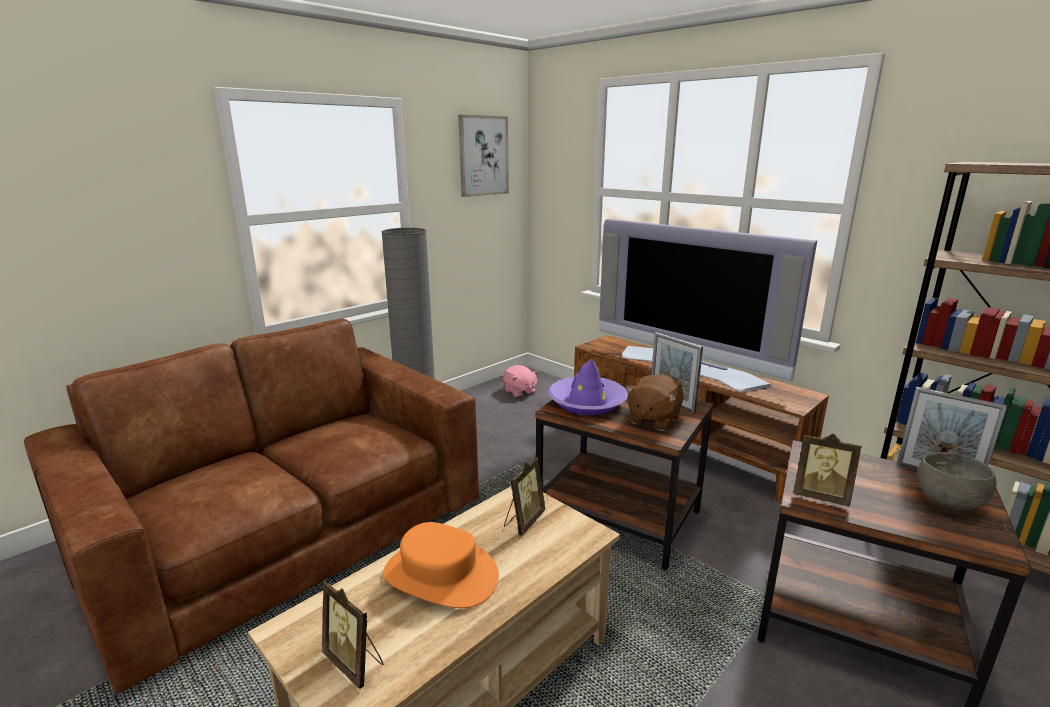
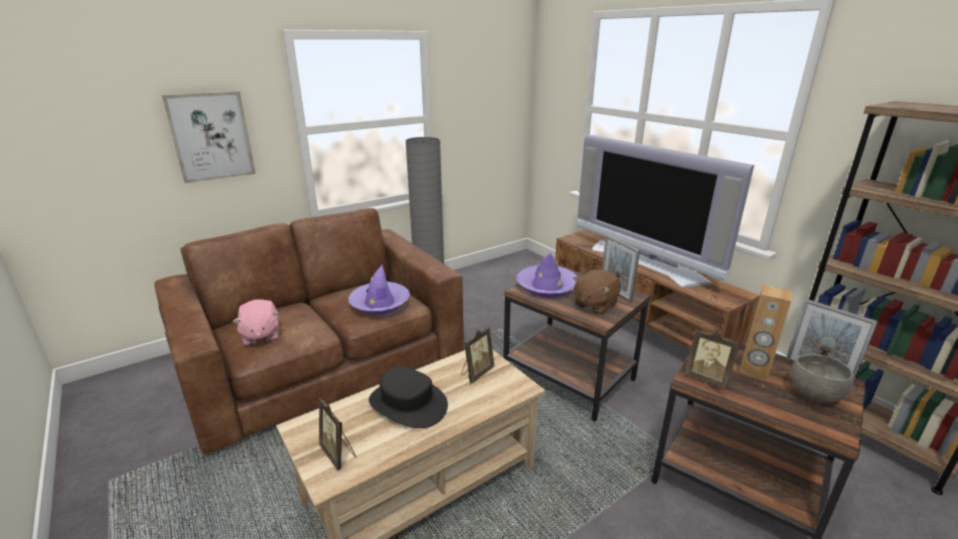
camera: 10 degrees right, 5 degrees up
(367, 442) = (380, 303): none -> purple hat
(440, 575) = (407, 404): orange hat -> black hat
(483, 156) = (495, 76): picture -> picture (211, 136)
(519, 392) = (515, 270): pink plush toy -> pink plush toy (261, 336)
(868, 481) = (753, 371): none -> brown speaker

